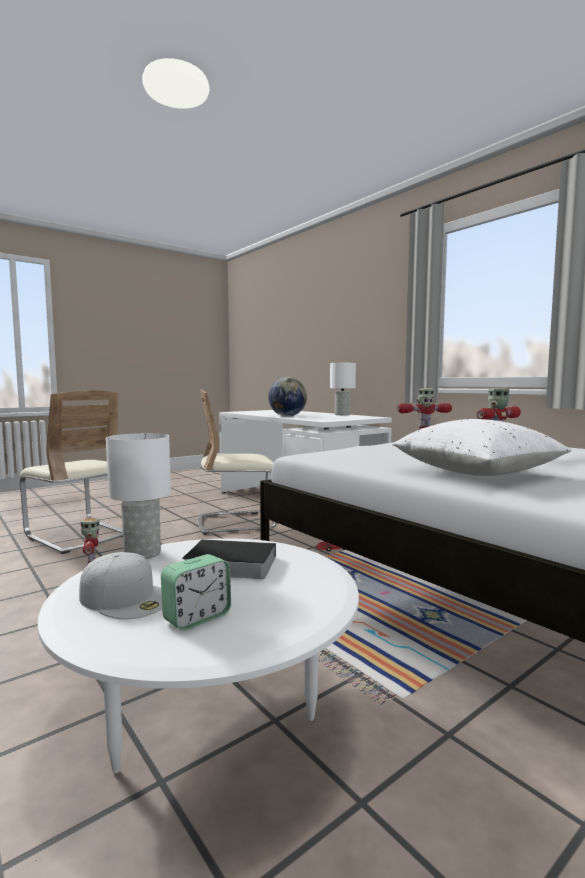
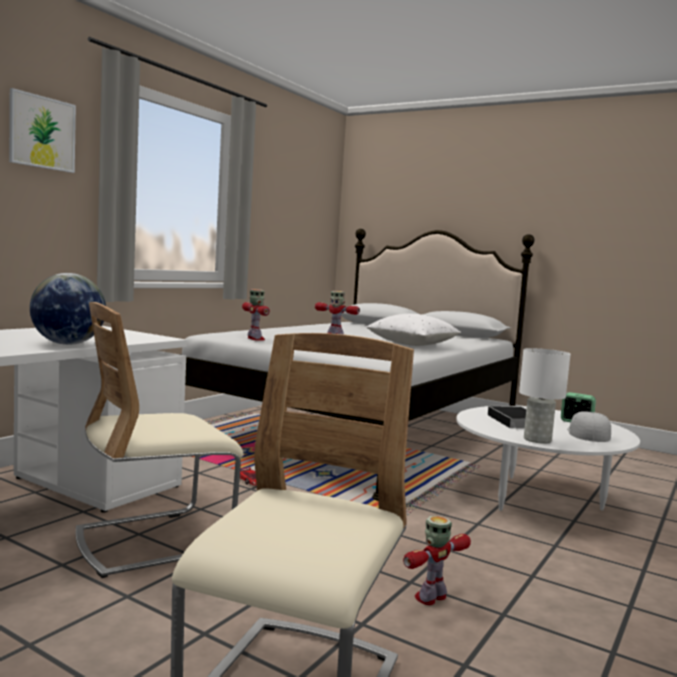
camera: 110 degrees left, 0 degrees up
(237, 522) = (153, 541): beige chair -> beige chair turned 90 degrees clockwise
(342, 414) = (33, 330): white table lamp -> none
(389, 291) = (42, 132): none -> picture

